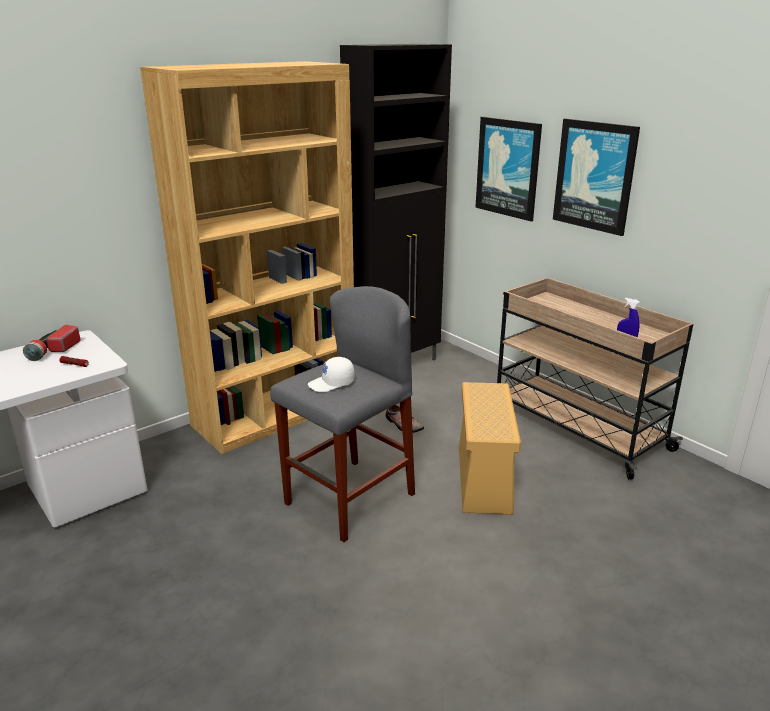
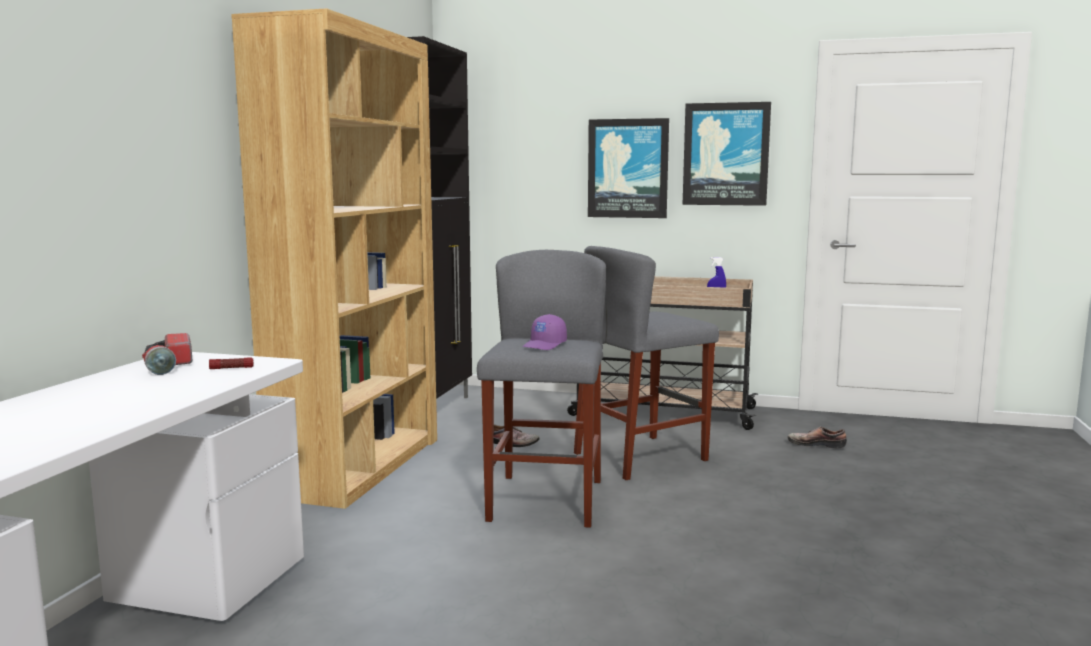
camera: 35 degrees left, 15 degrees down
(332, 384) = (545, 345): white cap -> purple cap
(483, 478) = (640, 456): beige storage box -> grey stool
(508, 168) = (526, 176): picture -> picture (726, 154)
(675, 524) = (816, 444): none -> shoe

